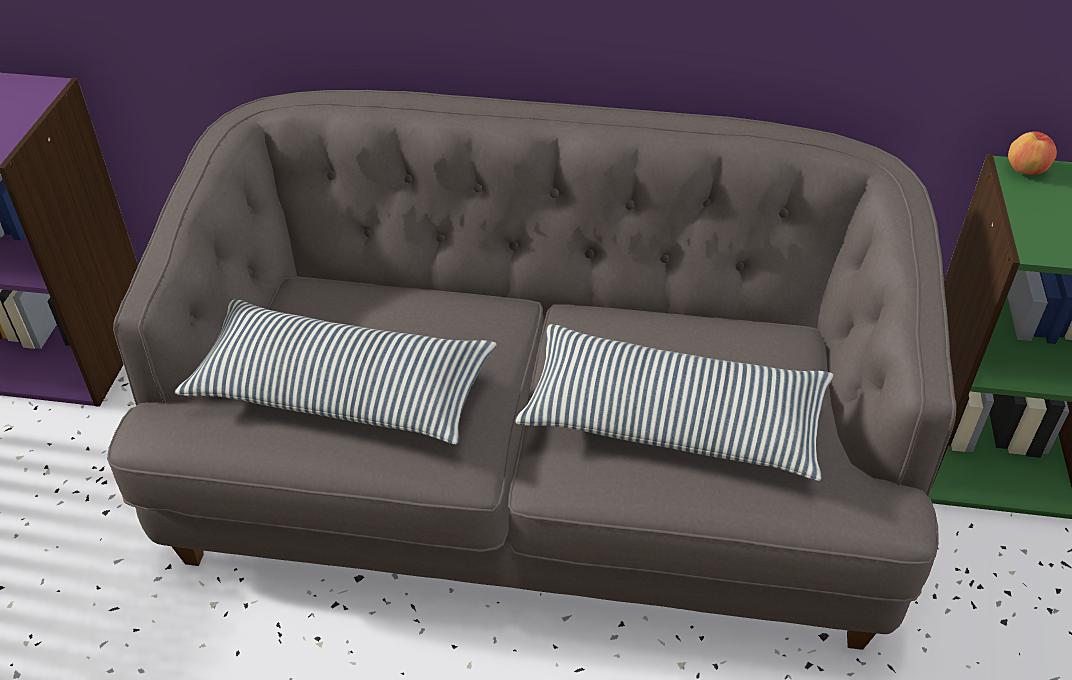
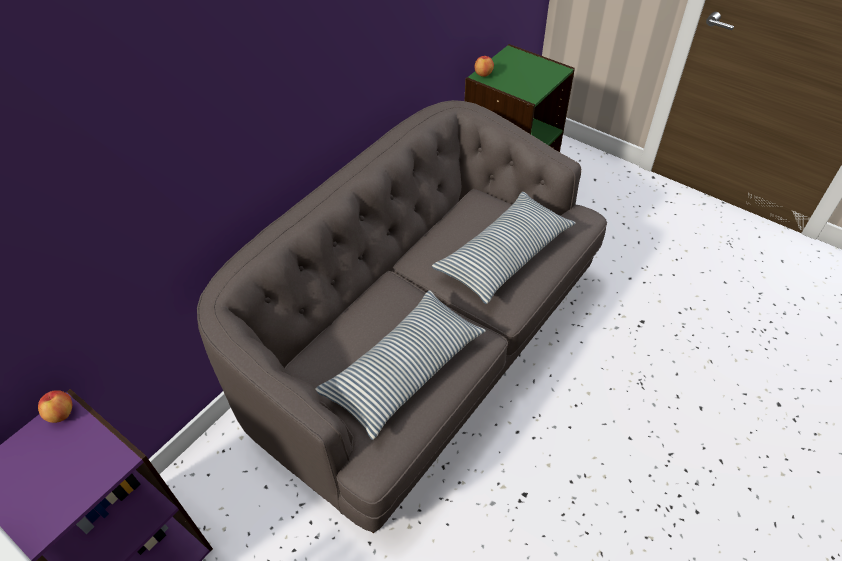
camera: 60 degrees left, 5 degrees up
(40, 88) = (61, 413): none -> apple

